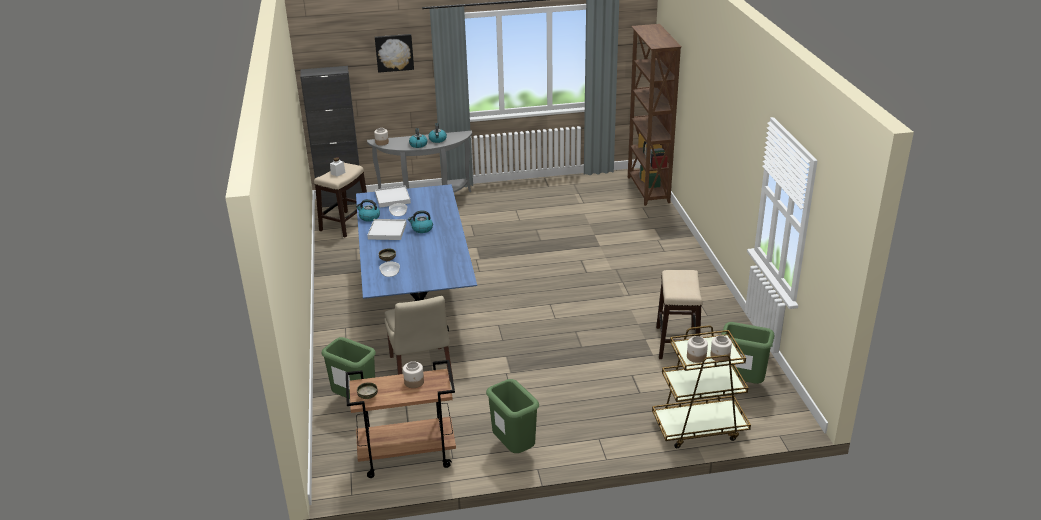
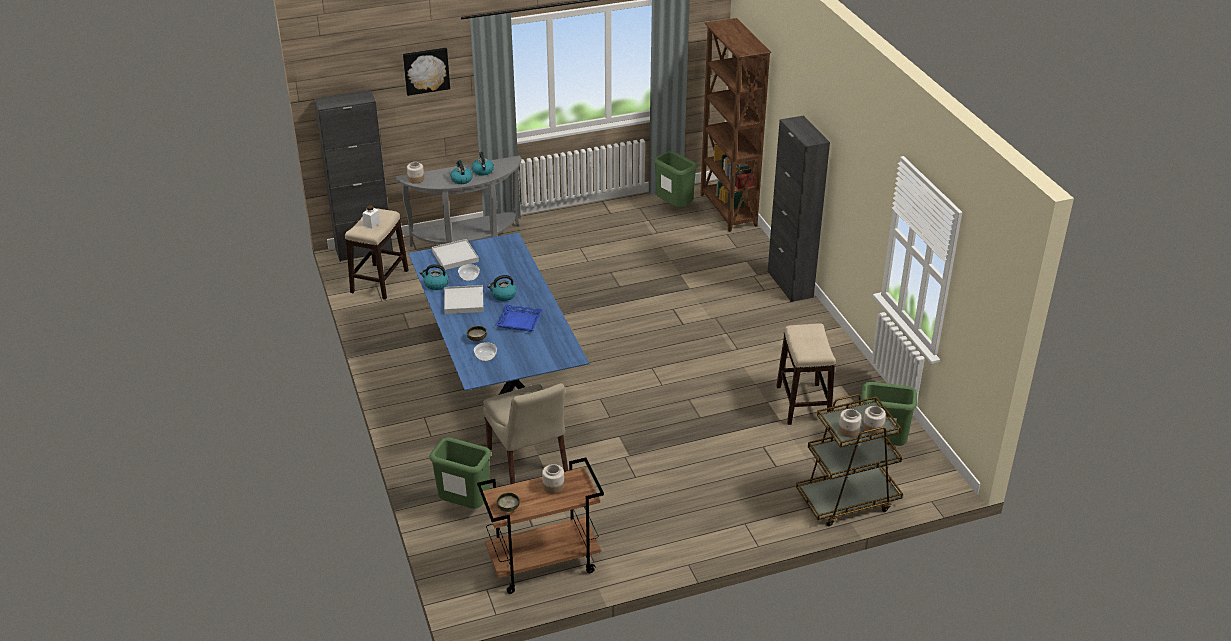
camera: 10 degrees left, 5 degrees up
(428, 249) = (519, 321): none -> blue tray
(514, 448) = (657, 544): green trash can -> green trash can (674, 208)
(688, 248) = (790, 284): none -> black cabinet

